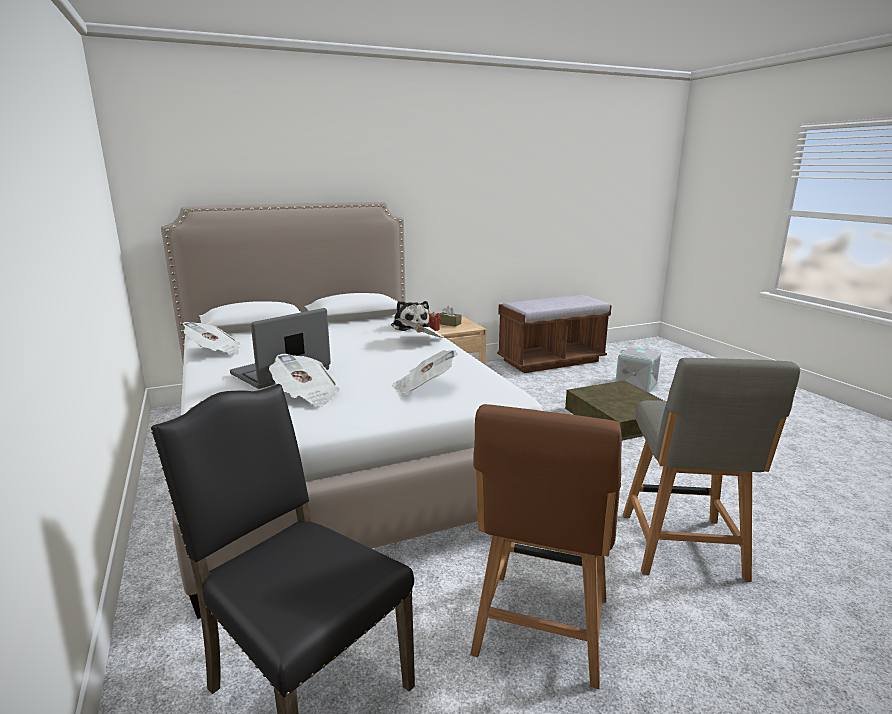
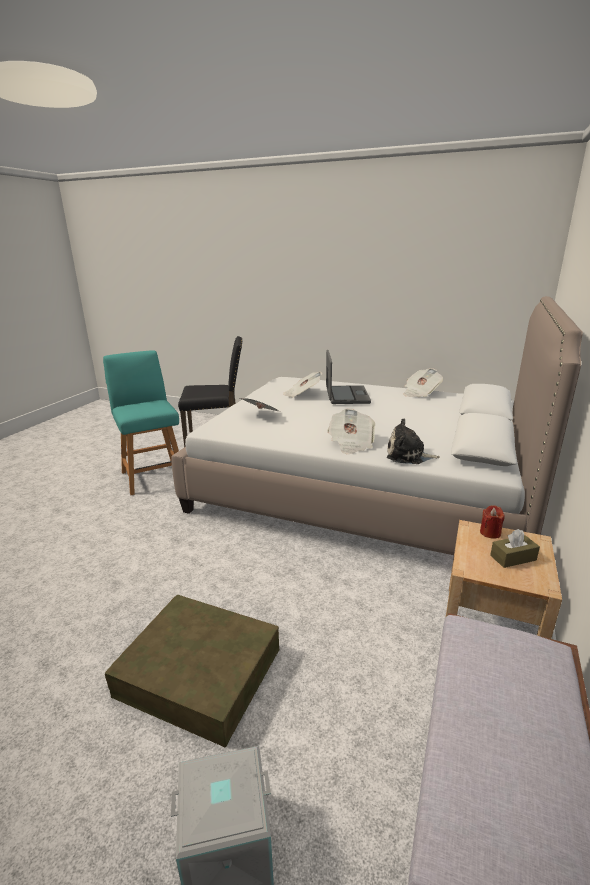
camera: 135 degrees right, 5 degrees up
(541, 630) = (153, 476): brown chair -> turquoise chair
(682, 549) = (92, 535): grey chair -> none

